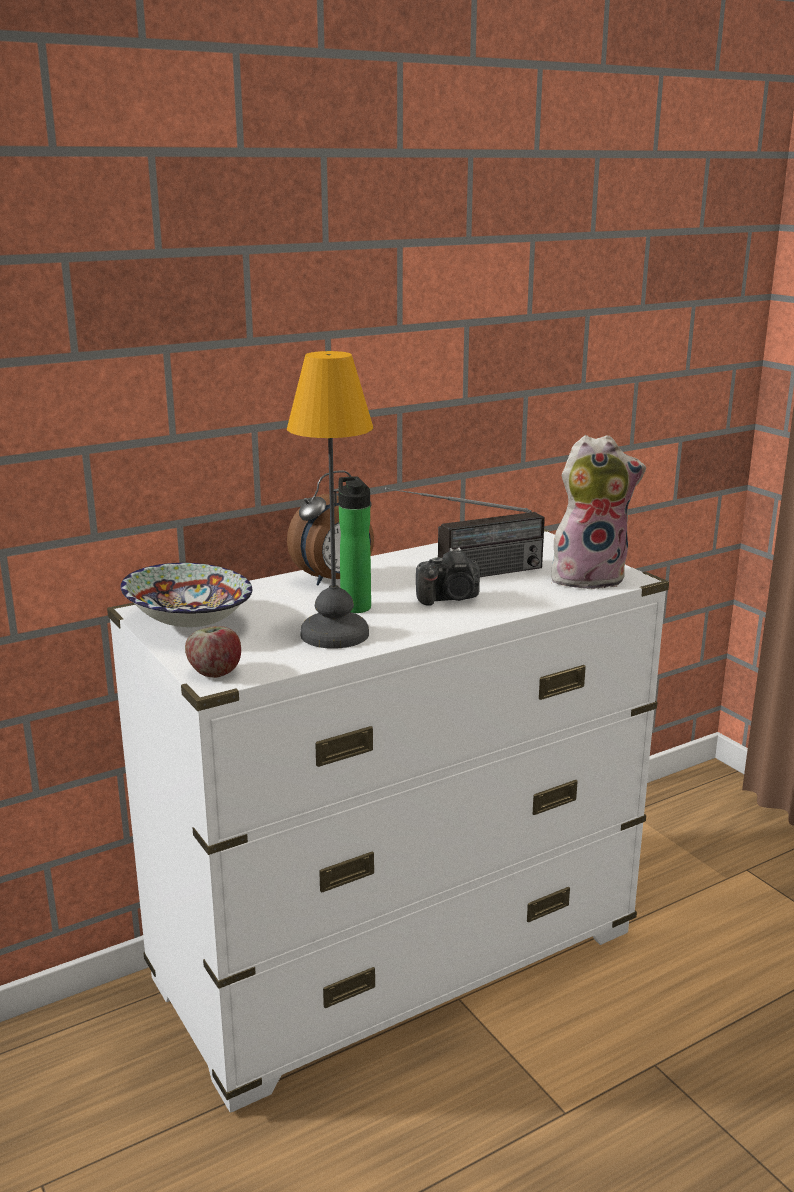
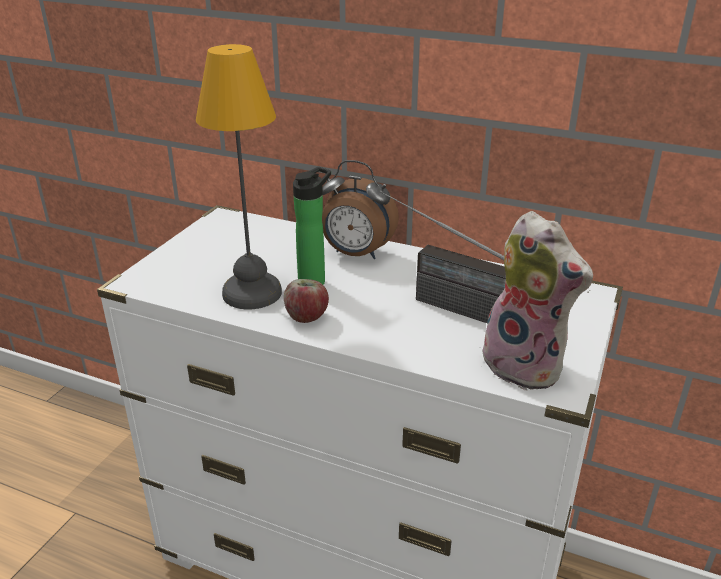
camera: 55 degrees right, 10 degrees up
(187, 625) = (214, 238): bowl -> none
(215, 672) = (144, 277): apple -> apple (307, 317)
(450, 598) = (380, 313): camera -> none

